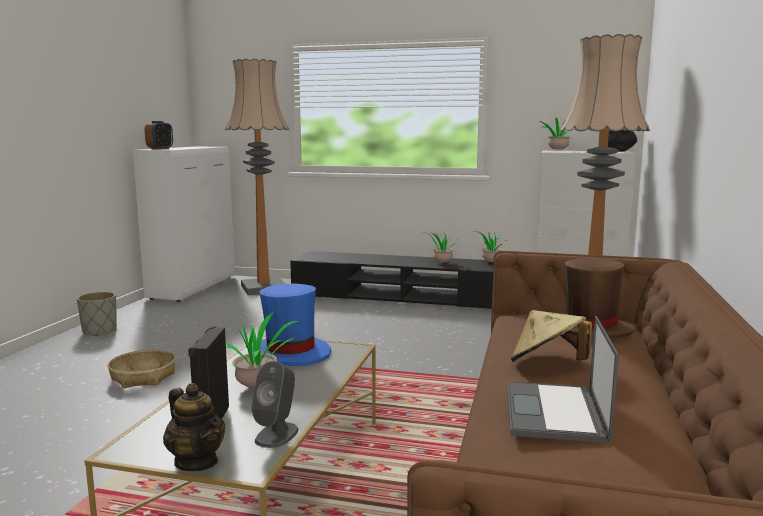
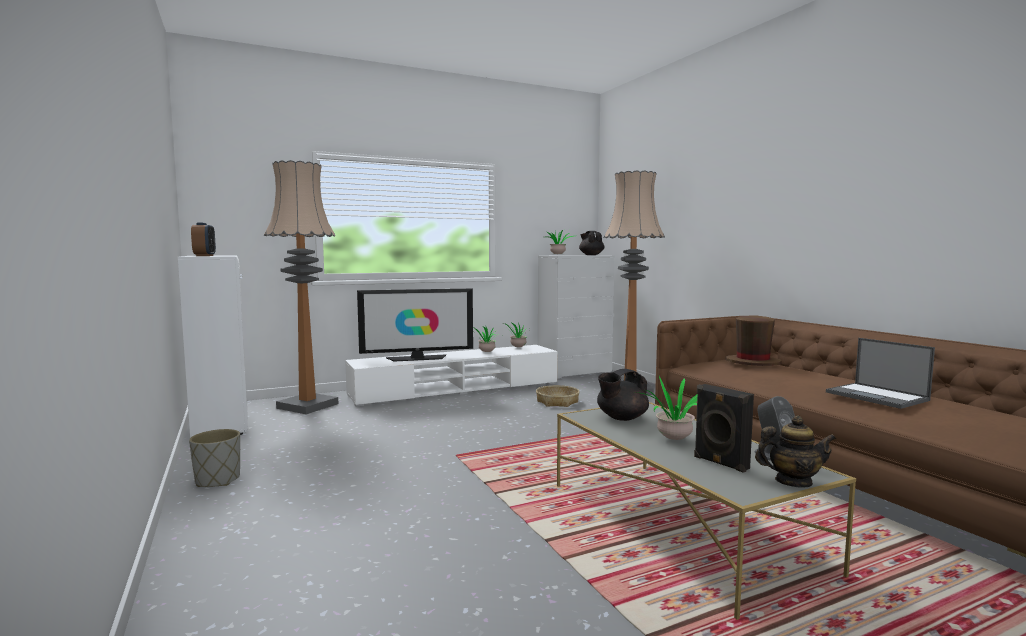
camera: 40 degrees left, 5 degrees down
(143, 377) = (388, 499): basket -> basket (557, 402)
(291, 353) = (621, 418): blue hat -> black teapot
(364, 258) = (417, 358): none -> television
(407, 298) = (456, 389): black tv stand -> white tv stand
(547, 364) = (794, 381): beige hat -> none

